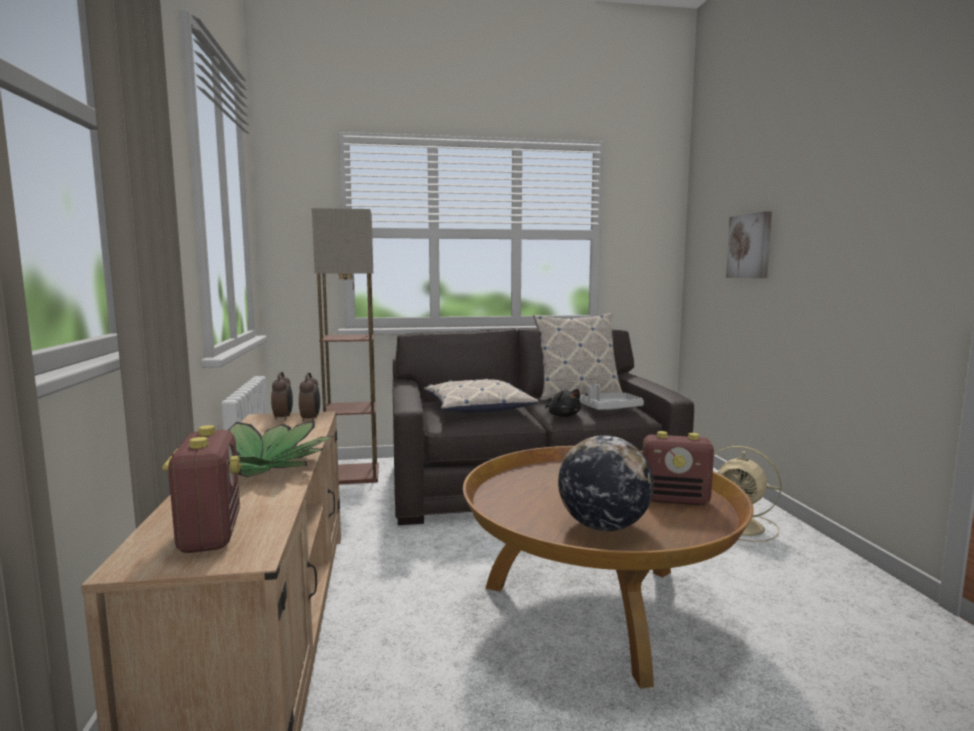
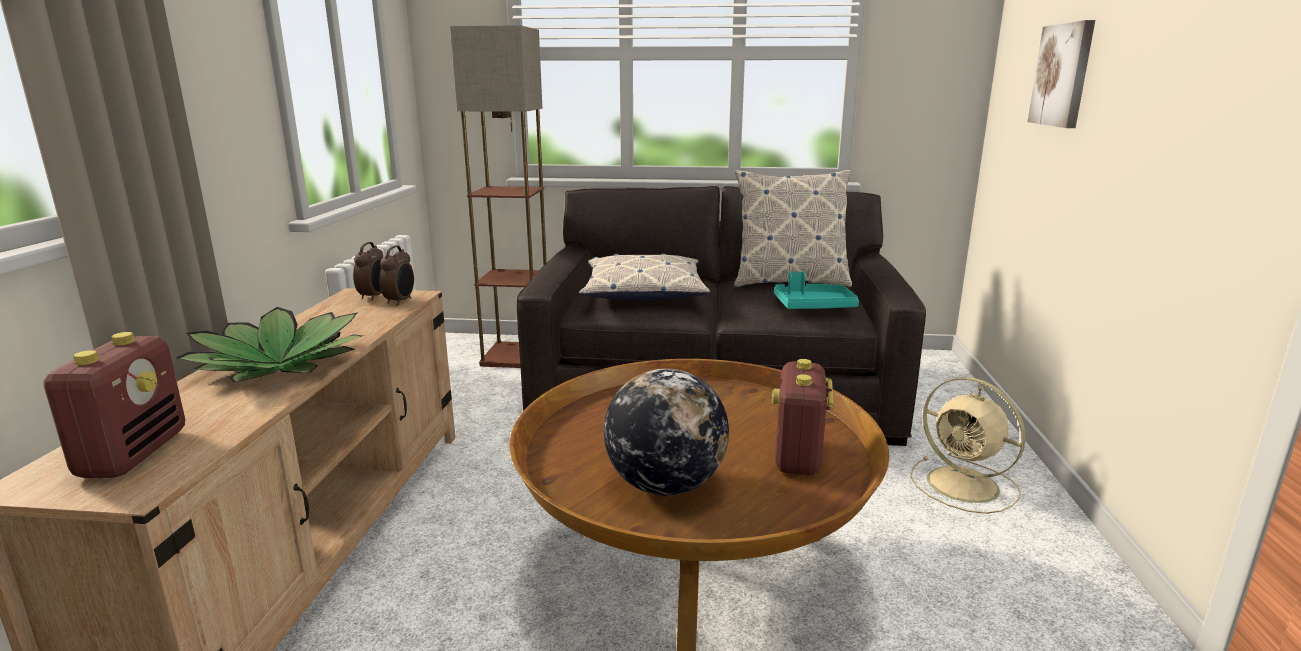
camera: 15 degrees right, 10 degrees up
(563, 415) = (744, 312): black plush toy -> none
(609, 408) = (813, 306): grey tray -> turquoise tray
(675, 500) = (798, 457): radio -> radio turned 75 degrees clockwise

